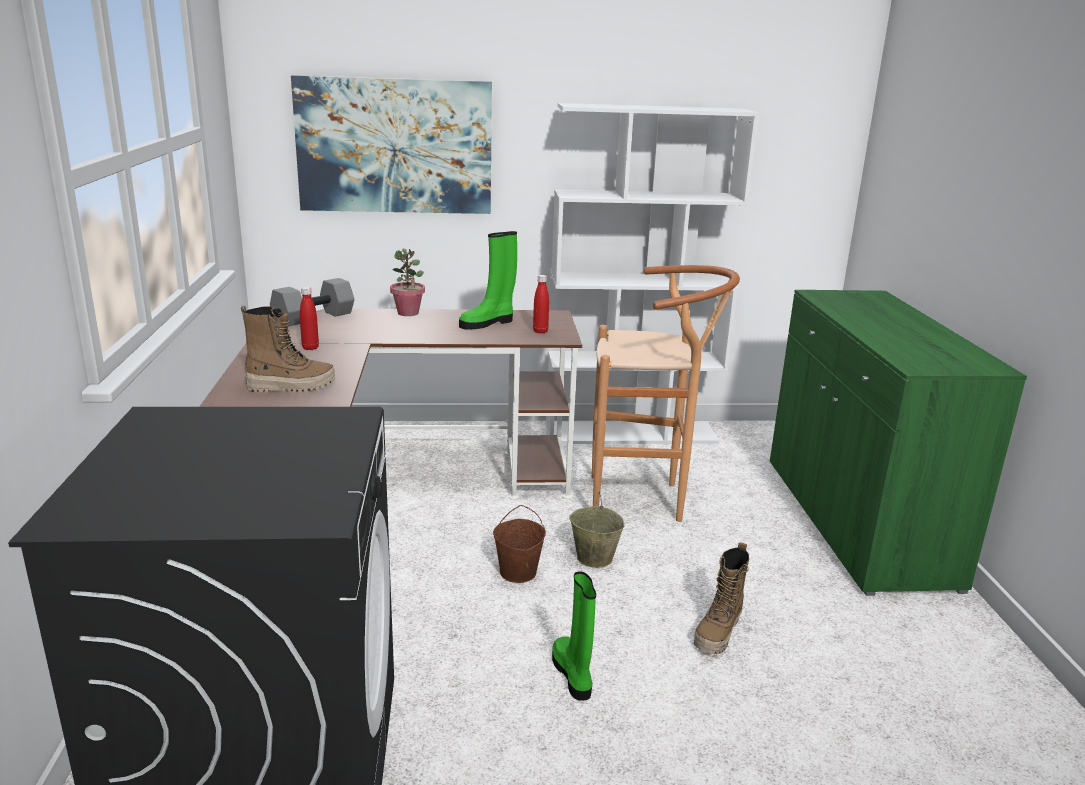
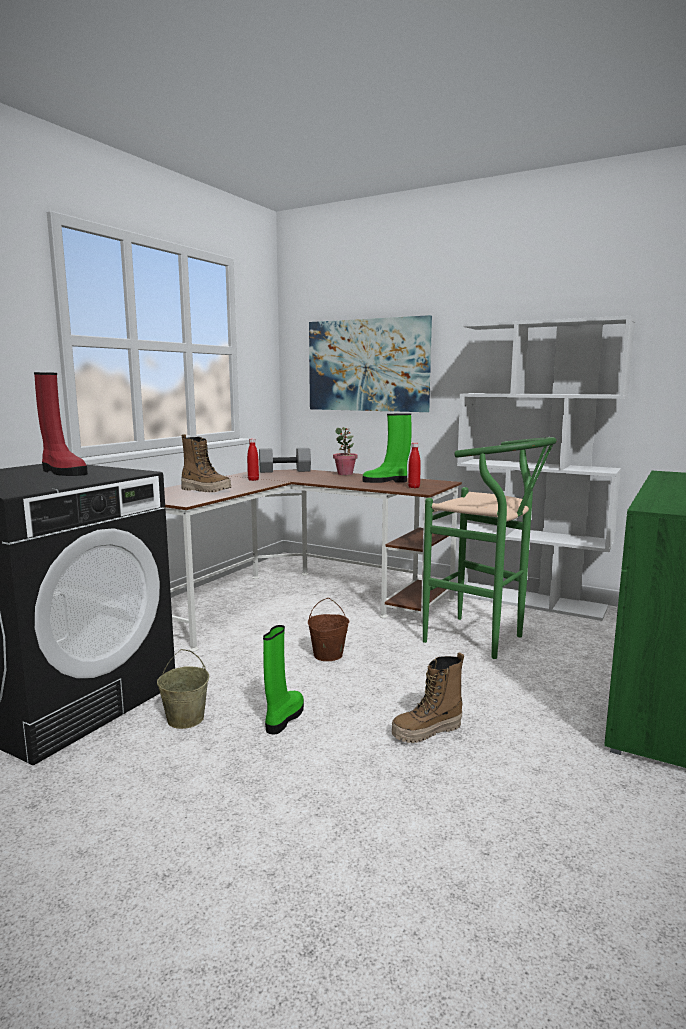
camera: 35 degrees right, 10 degrees down
(241, 441) = (62, 472): none -> red boot
(593, 557) = (393, 661): beige bucket -> beige bucket (185, 718)
(646, 500) = (483, 640): brown stool -> green stool

